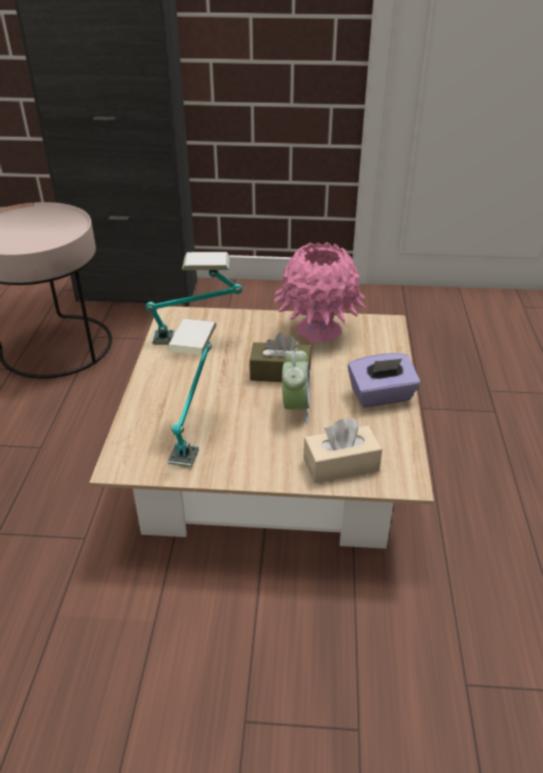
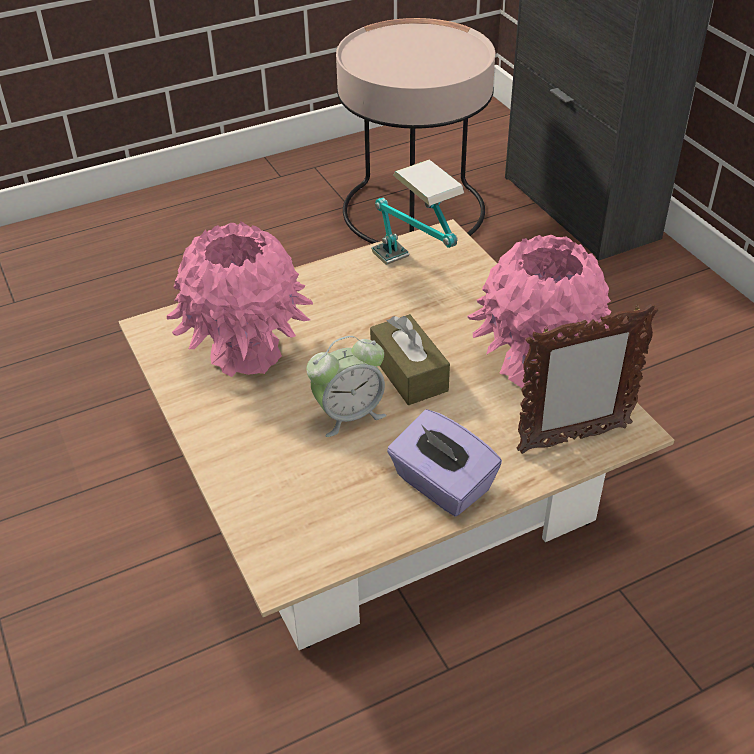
camera: 60 degrees right, 5 degrees up
(195, 430) = (245, 353): table lamp -> pink vase
(341, 464) = (270, 497): beige tissue box -> none
(381, 342) = (572, 439): none -> picture frame

